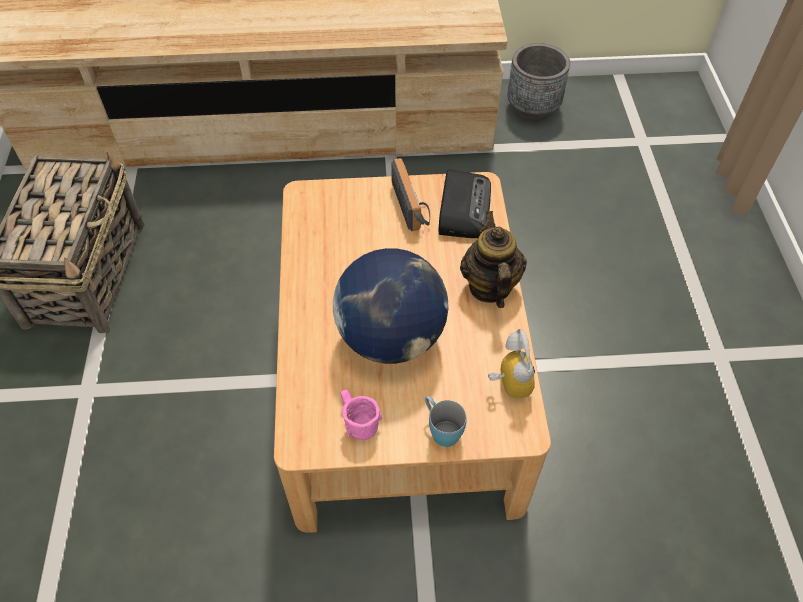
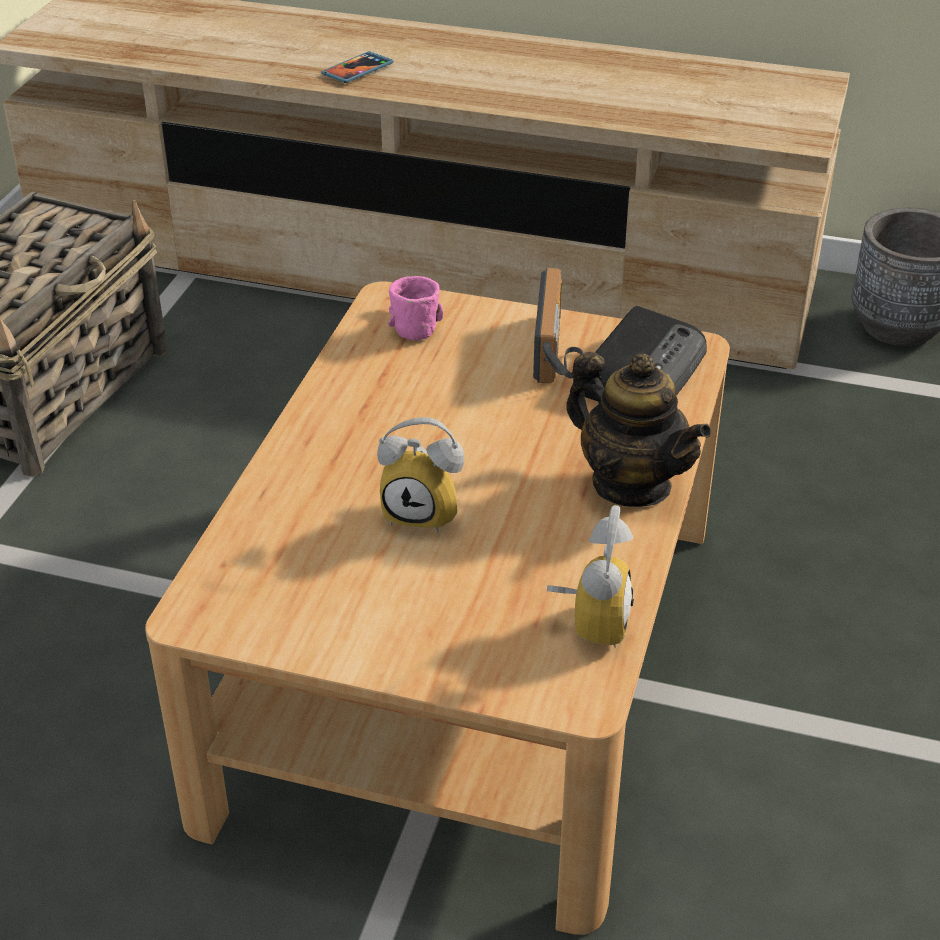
camera: 20 degrees right, 15 degrees down
(214, 32) = (357, 70): none -> phone
(355, 421) = (302, 607): pink mug -> pink mug (410, 323)
(391, 337) = (425, 512): globe -> alarm clock
(441, 429) = (438, 655): blue mug -> none
(489, 286) = (631, 484): teapot -> teapot turned 120 degrees clockwise

